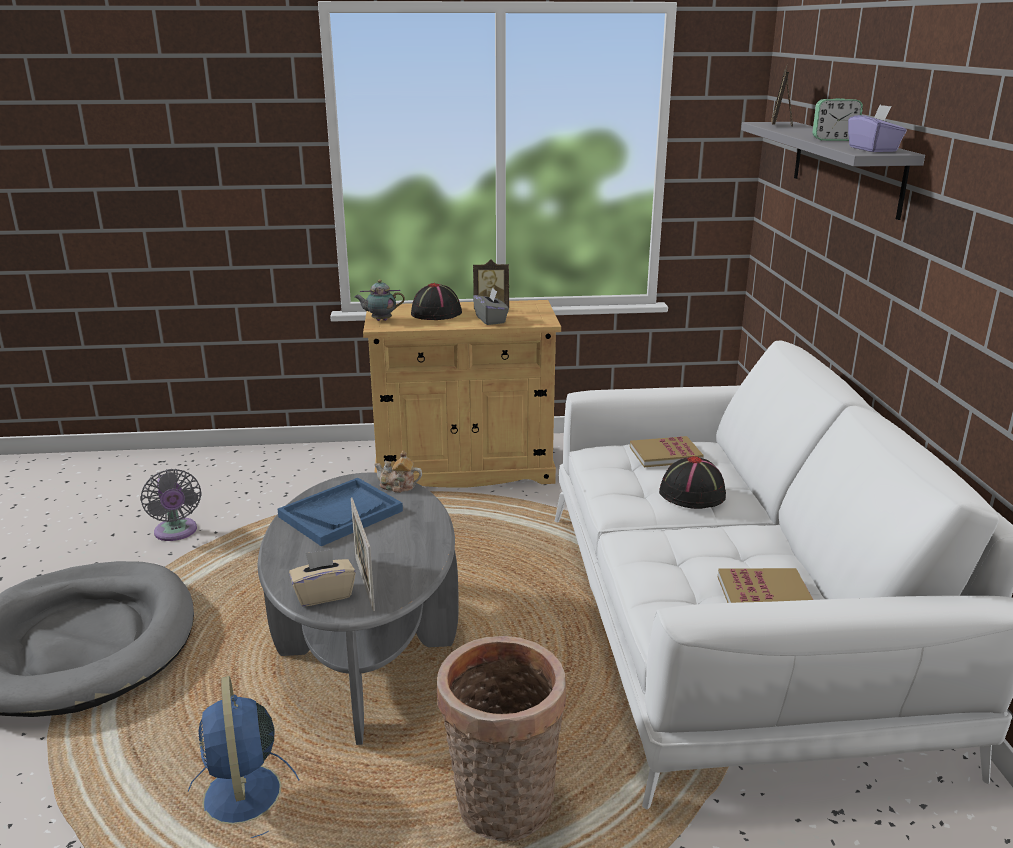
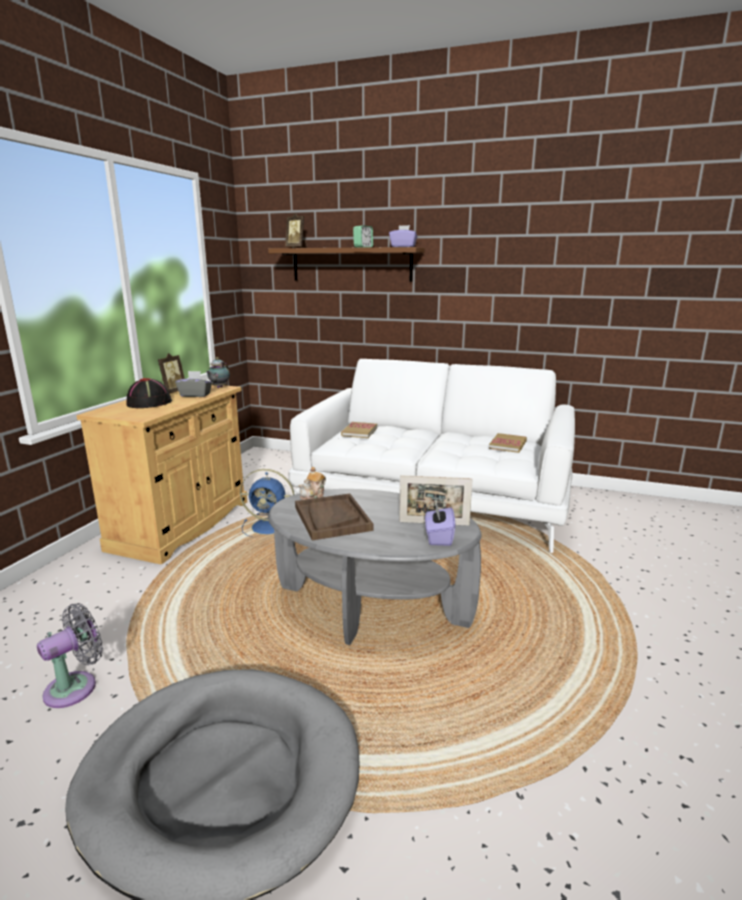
camera: 65 degrees left, 5 degrees down
(176, 532) = (76, 687): grey fan -> grey fan turned 45 degrees counterclockwise
(242, 797) = (499, 687): blue fan -> blue fan (271, 527)
(323, 594) = (438, 537): beige tissue box -> purple tissue box
(341, 514) = (332, 518): blue tray -> brown tray
(380, 320) = (128, 416): teapot -> teapot (219, 387)
(502, 809) = (540, 590): basket -> none
(693, 494) = (406, 436): black hat -> none
(846, 166) = (351, 264): grey shelf -> brown shelf

